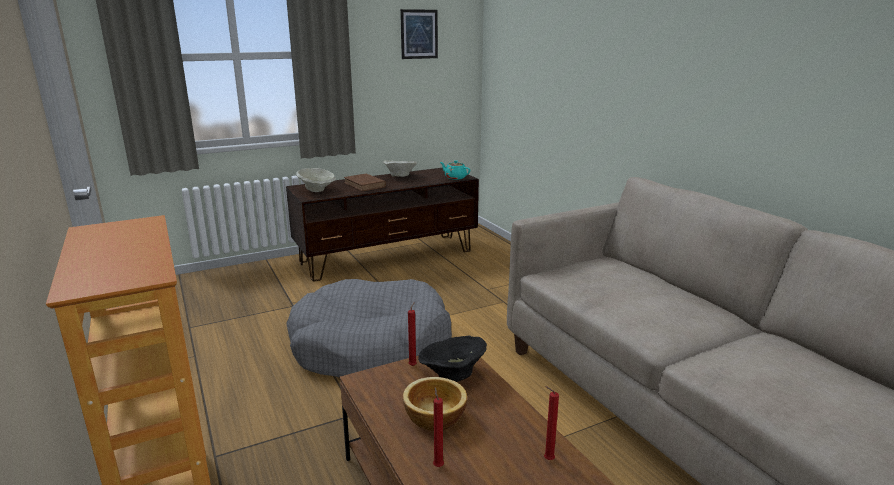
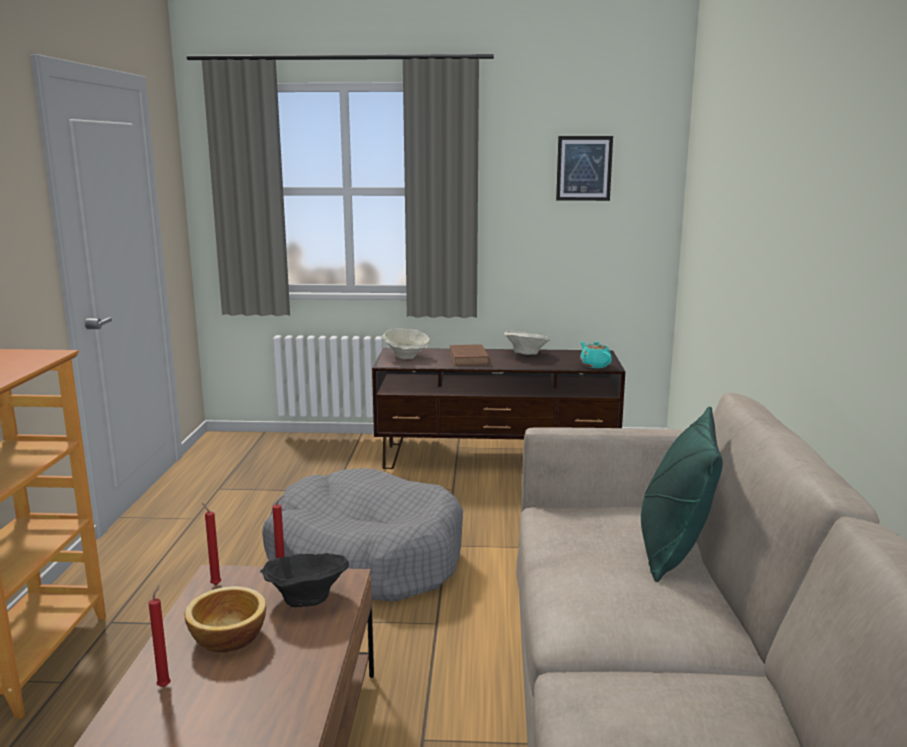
camera: 30 degrees right, 5 degrees down
(547, 459) = (274, 726): red candle -> red candle (214, 584)
(647, 279) = (673, 551): none -> green pillow

